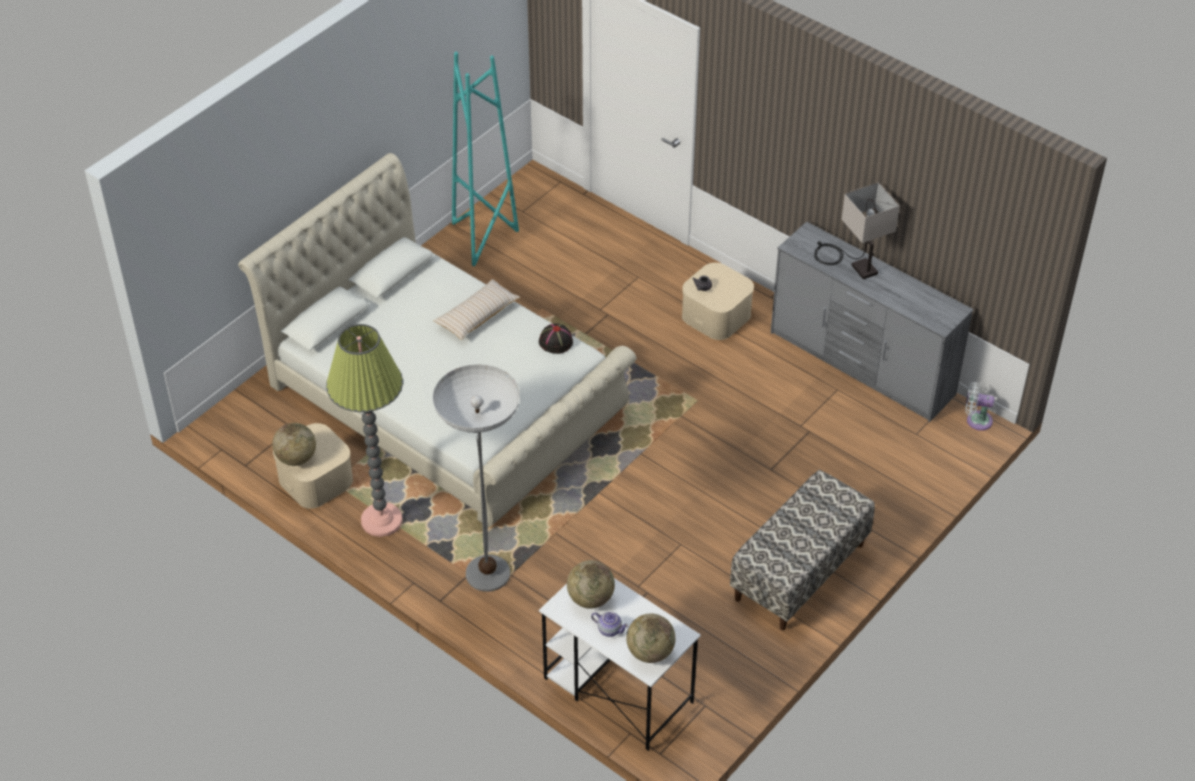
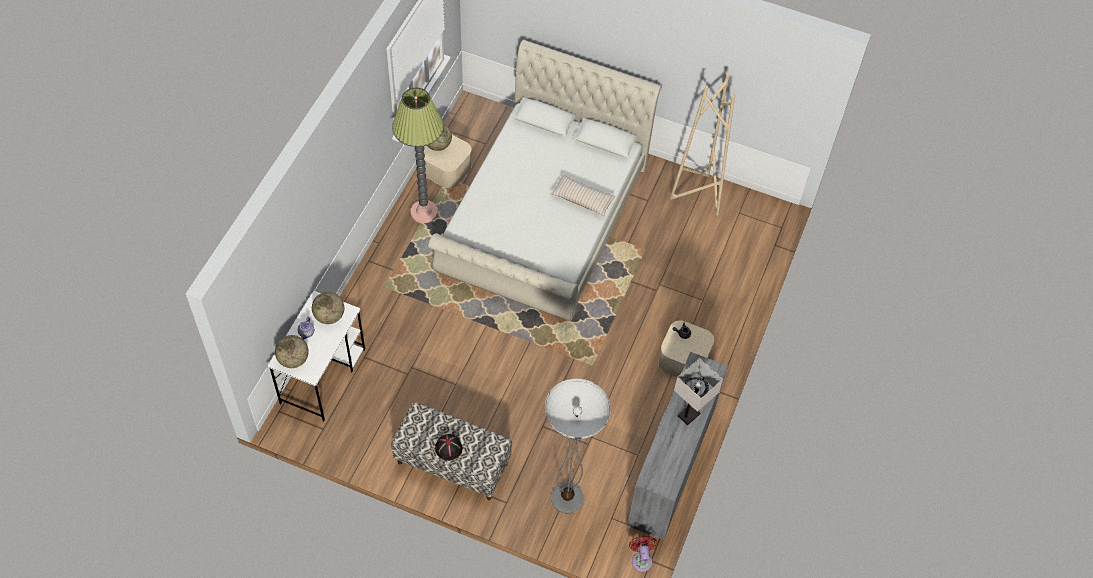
camera: 70 degrees right, 10 degrees up
(481, 240) = (699, 196): turquoise clothes rack -> beige clothes rack
(488, 573) = (397, 280): floor lamp -> floor lamp (567, 498)
(555, 342) = (574, 249): black hat -> black hat (448, 448)
(976, 420) = (641, 559): white fan -> red fan

